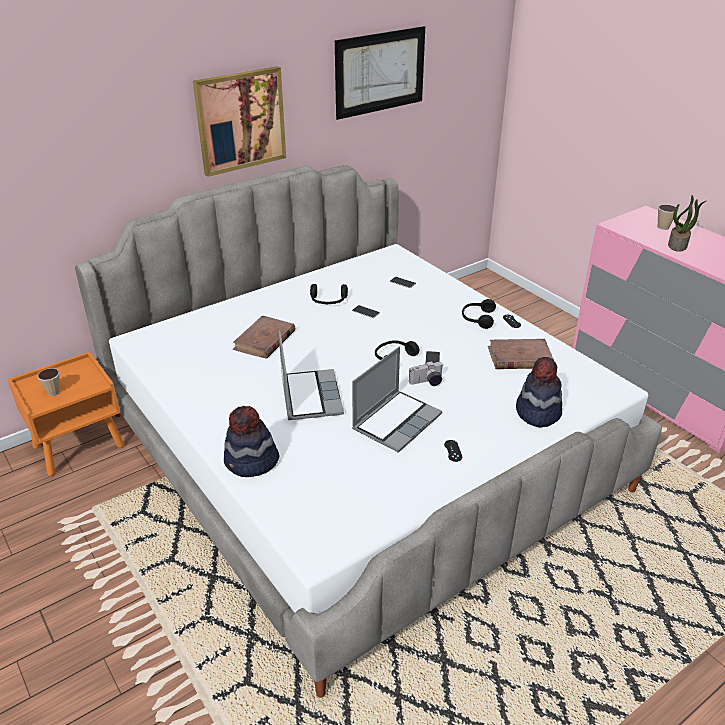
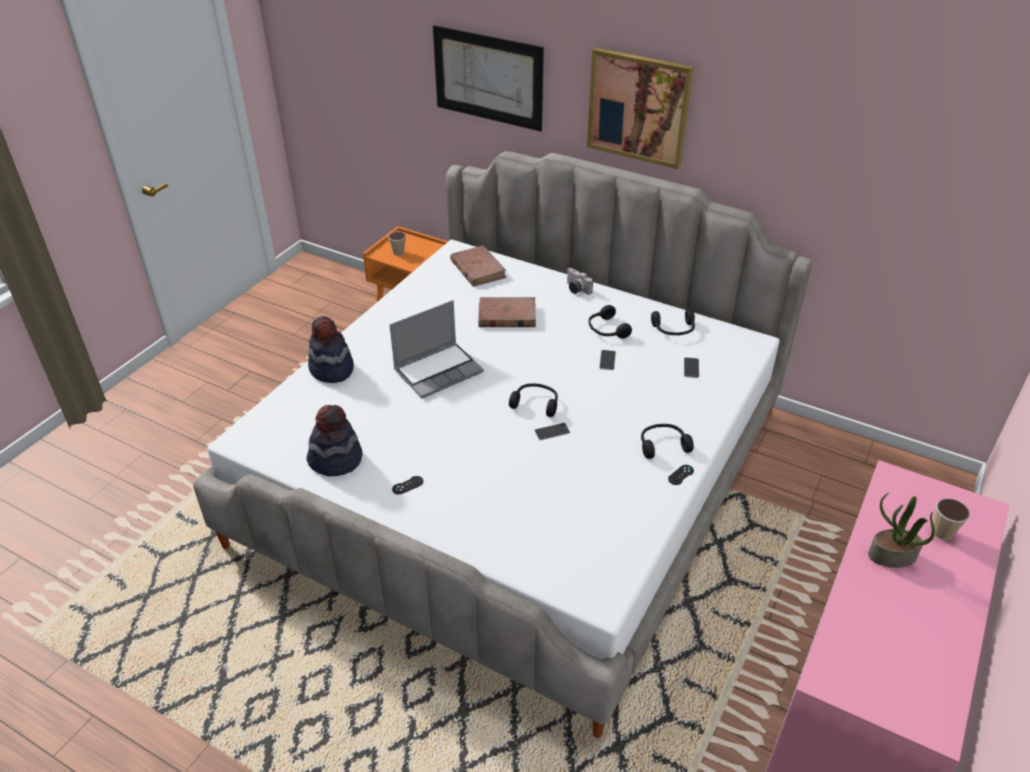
camera: 65 degrees right, 5 degrees up
(353, 275) = (674, 330): none -> black headphones
(380, 72) = (839, 126): picture -> picture (488, 78)
(396, 421) = (432, 435): laptop -> none
(427, 382) = (508, 439): camera -> camera (575, 289)
(519, 357) = (606, 498): brown book -> brown book (478, 269)
(537, 412) = (508, 535): hat -> hat (335, 459)

